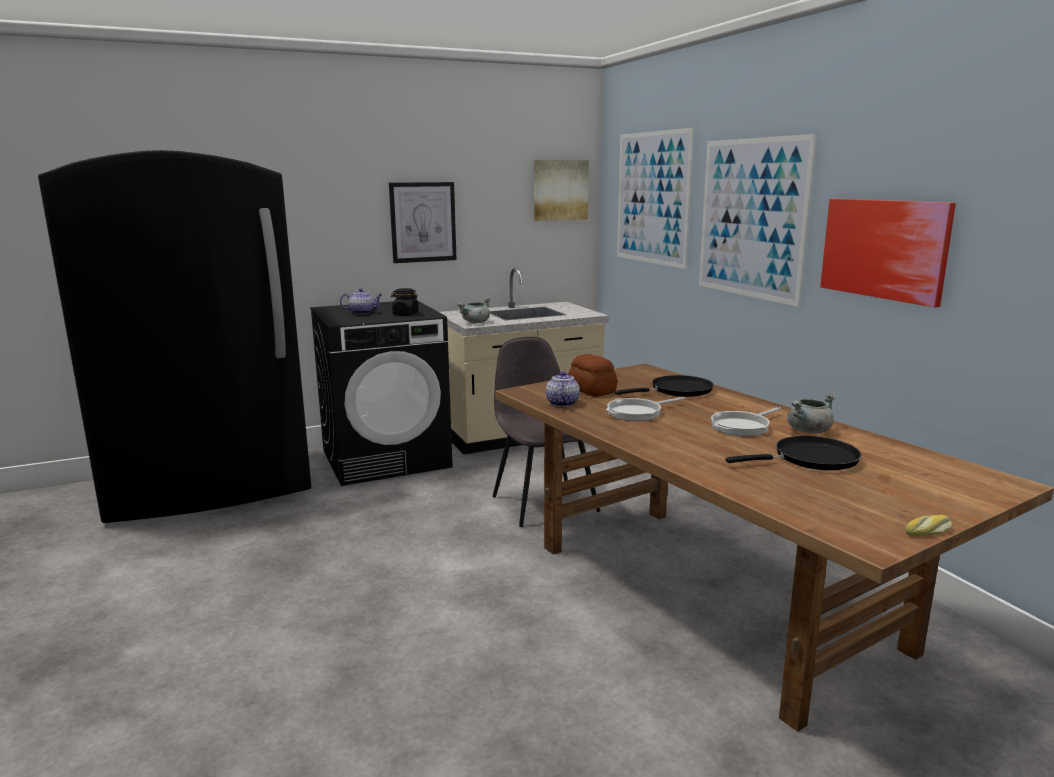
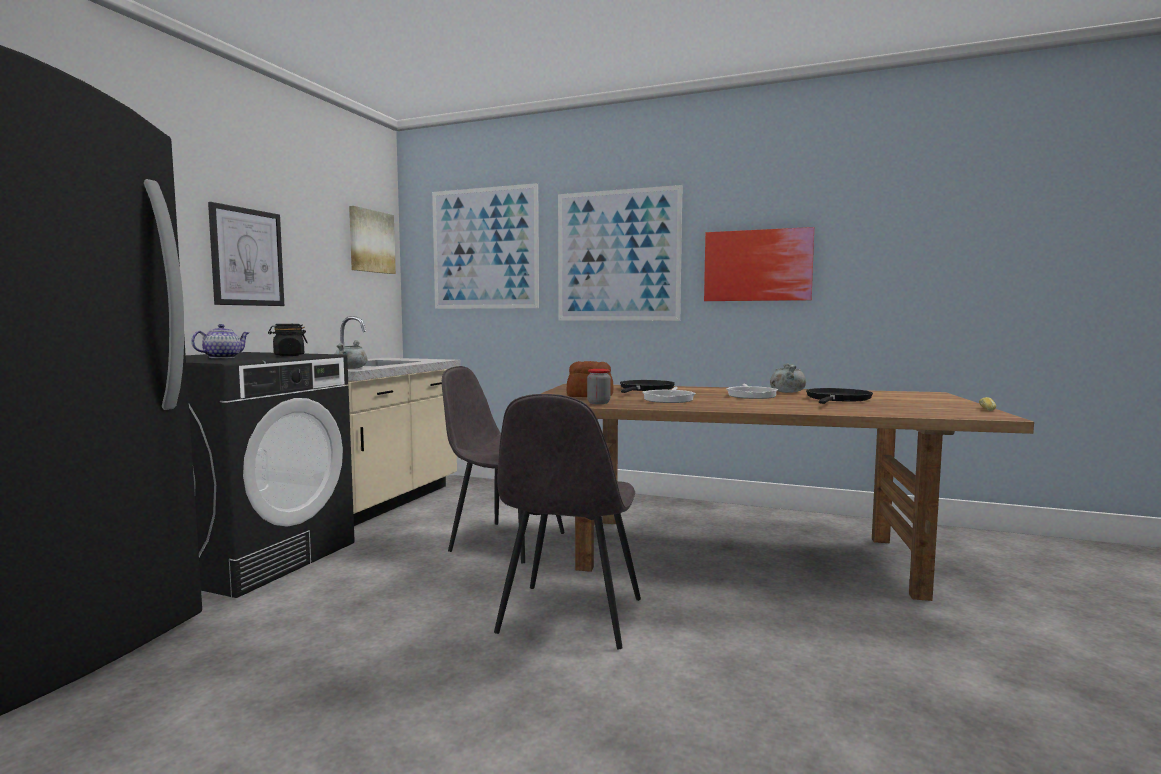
camera: 45 degrees left, 10 degrees down
(470, 582) = (569, 617): none -> grey chair
(562, 403) = (598, 403): teapot -> jar

